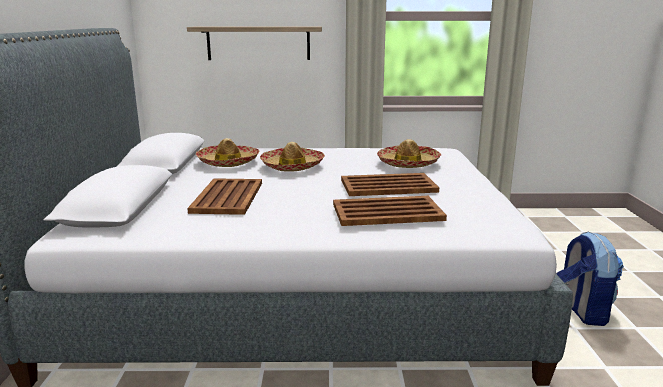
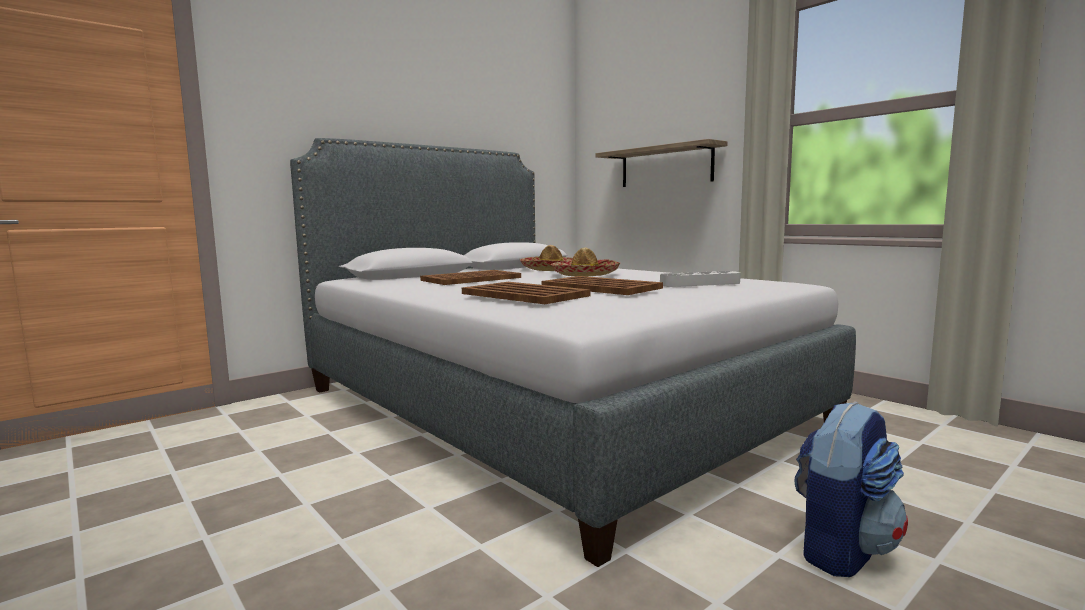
camera: 50 degrees right, 10 degrees down
(408, 163) = (700, 284): hat -> grey tray

